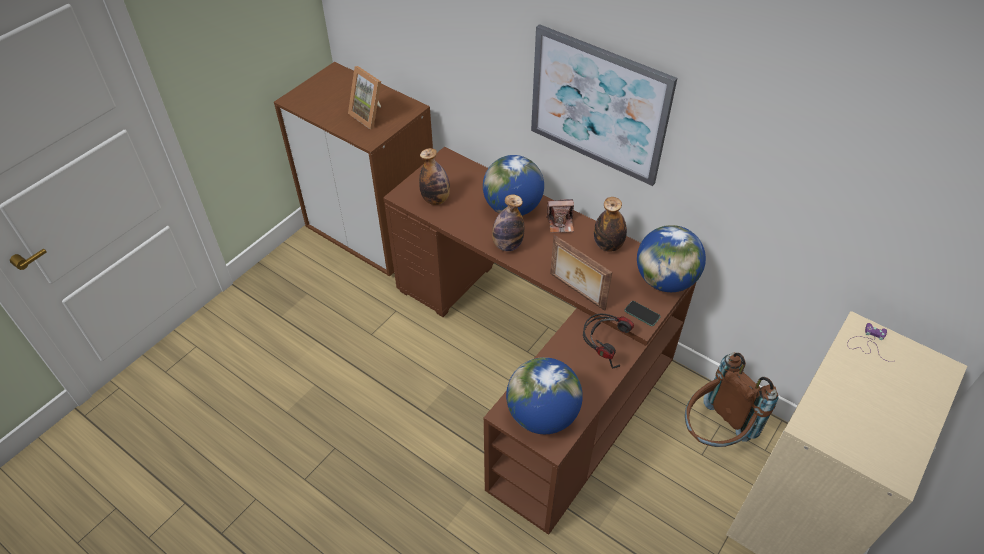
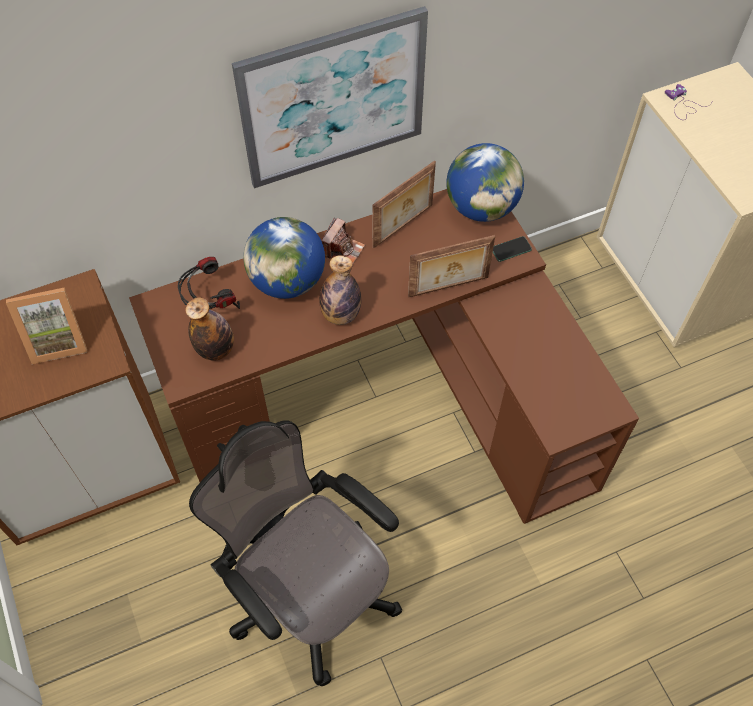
camera: 60 degrees left, 10 degrees up
(356, 386) = (310, 596): none -> office chair
(542, 415) = (575, 401): globe -> none
(603, 349) = (526, 307): headphones -> headphones (210, 304)
(608, 245) = (404, 226): bottle -> picture frame
(714, 434) = (565, 295): brown backpack -> none

